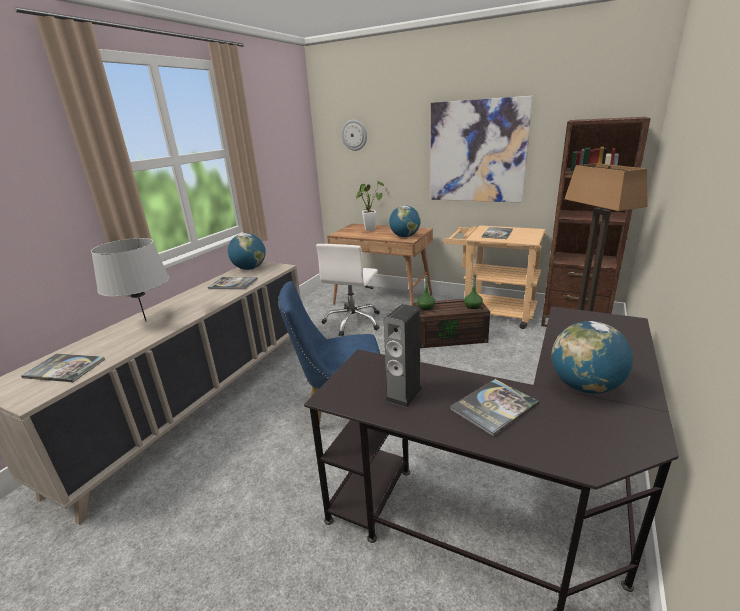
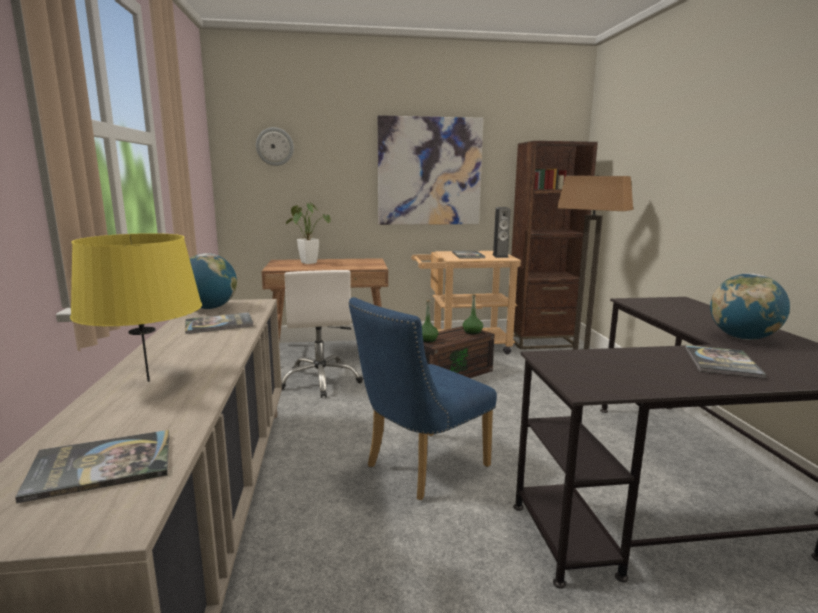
camera: 35 degrees left, 10 degrees down
(146, 321) = (148, 381): grey table lamp -> yellow table lamp
(404, 394) = (641, 371): speaker -> speaker (500, 256)
(405, 236) = (366, 265): globe -> none

